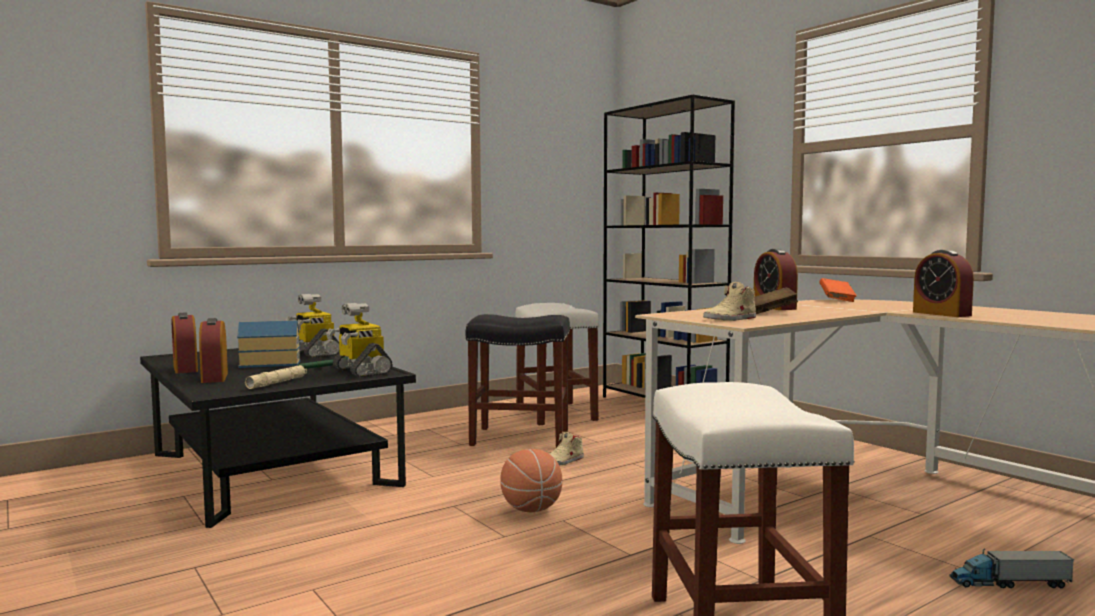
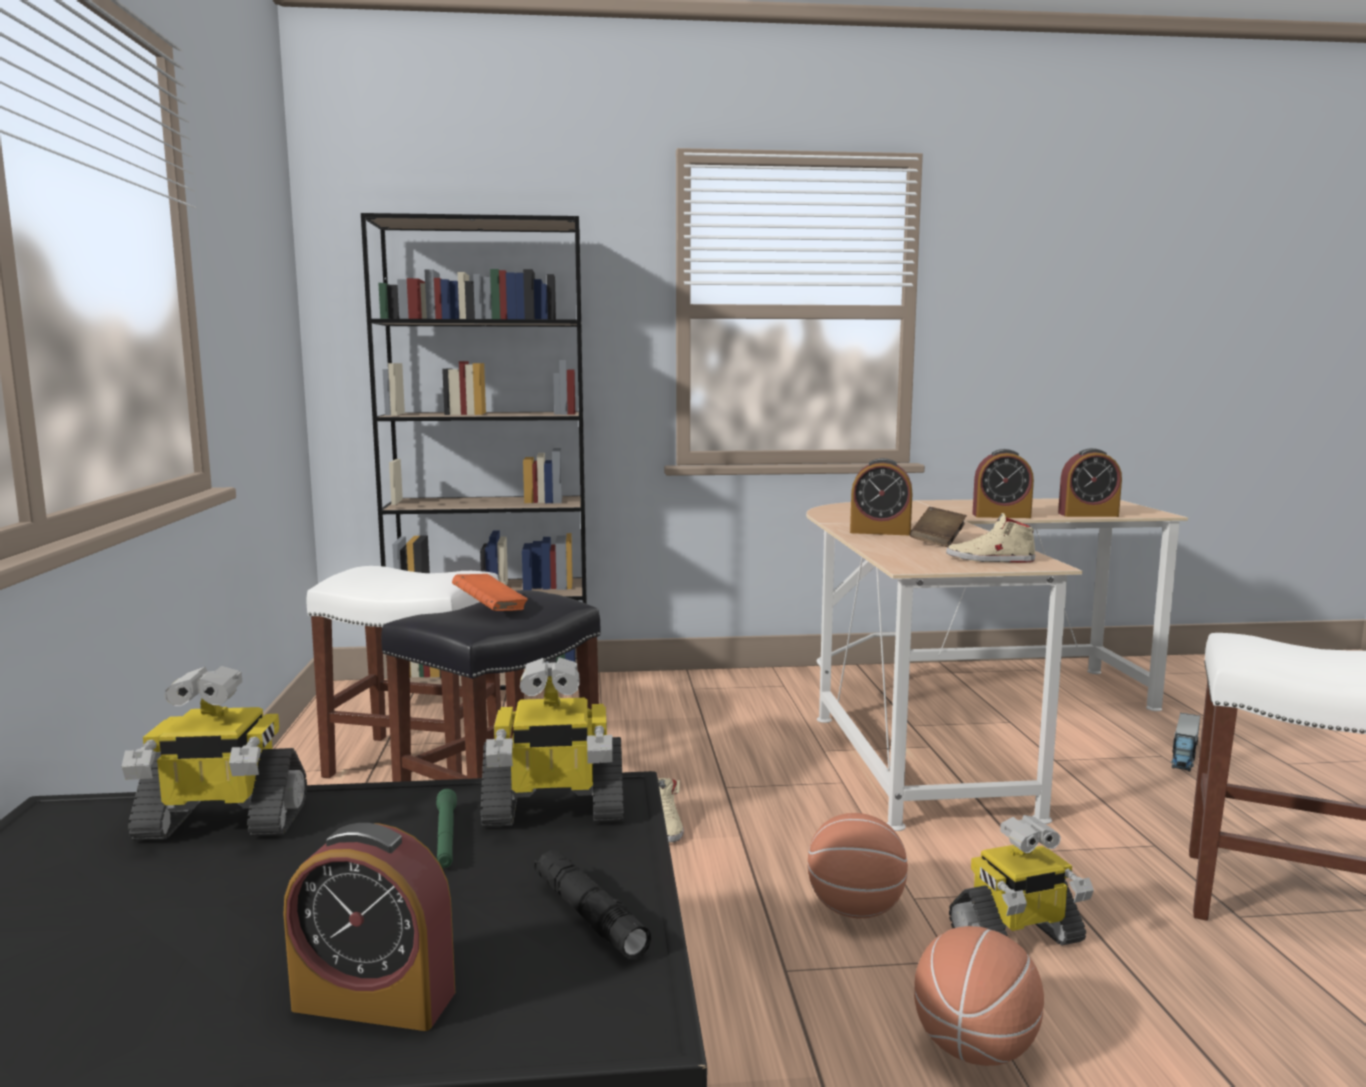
camera: 60 degrees left, 5 degrees up
(185, 369) = (139, 1042): alarm clock -> alarm clock (1088, 514)
(270, 363) = (273, 895): toy house -> none
(277, 383) = (589, 915): beige flashlight -> black flashlight
(425, 549) = (974, 1048): none -> basketball
(550, 548) = (1016, 938): none -> toy robot
(730, 319) = (990, 559): beige shoe -> beige shoe turned 105 degrees clockwise
(837, 300) = (829, 509): orange book -> orange book (490, 609)

